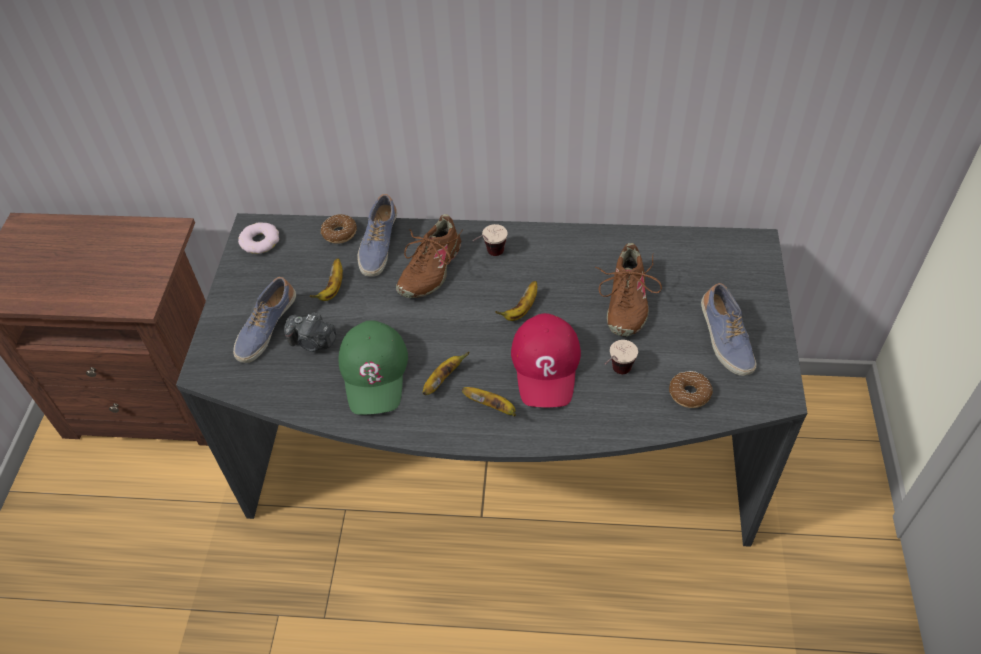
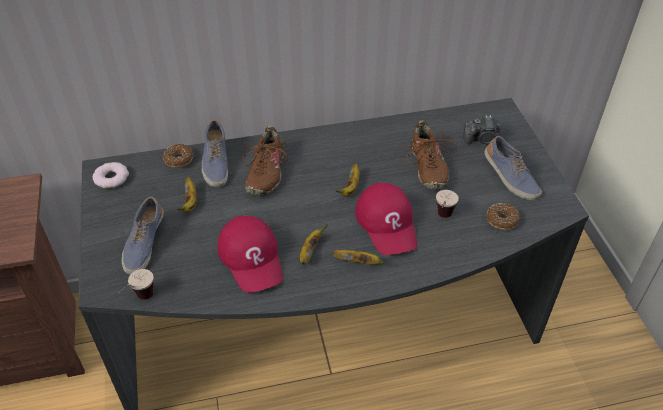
camera: 20 degrees left, 5 degrees down
(313, 342) = (189, 246): camera -> camera (481, 139)
(374, 372) = (252, 258): green cap -> red cap
(489, 256) = (308, 154): cup -> cup (140, 301)

